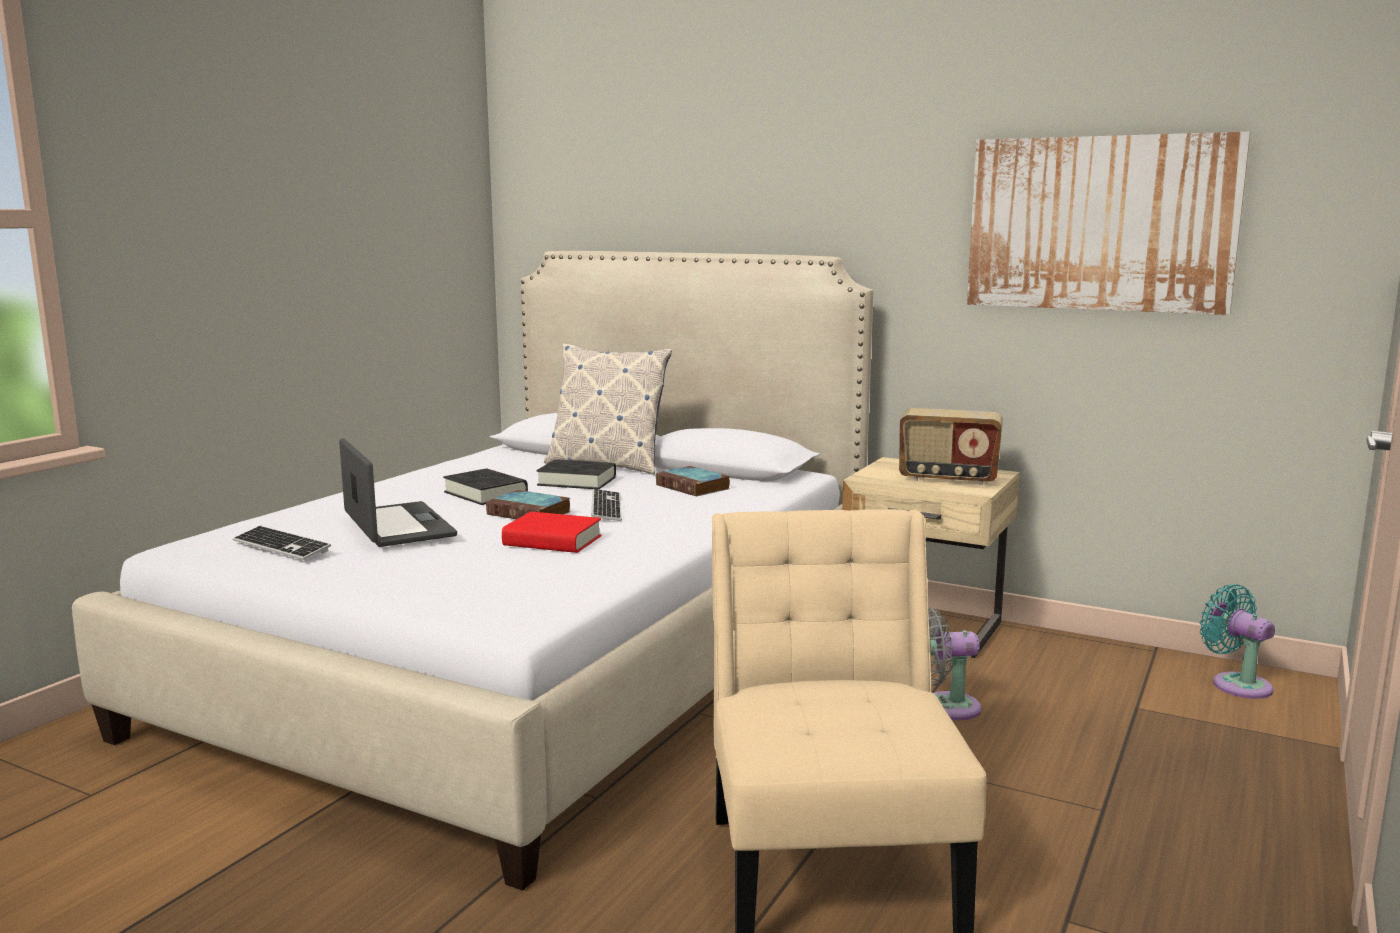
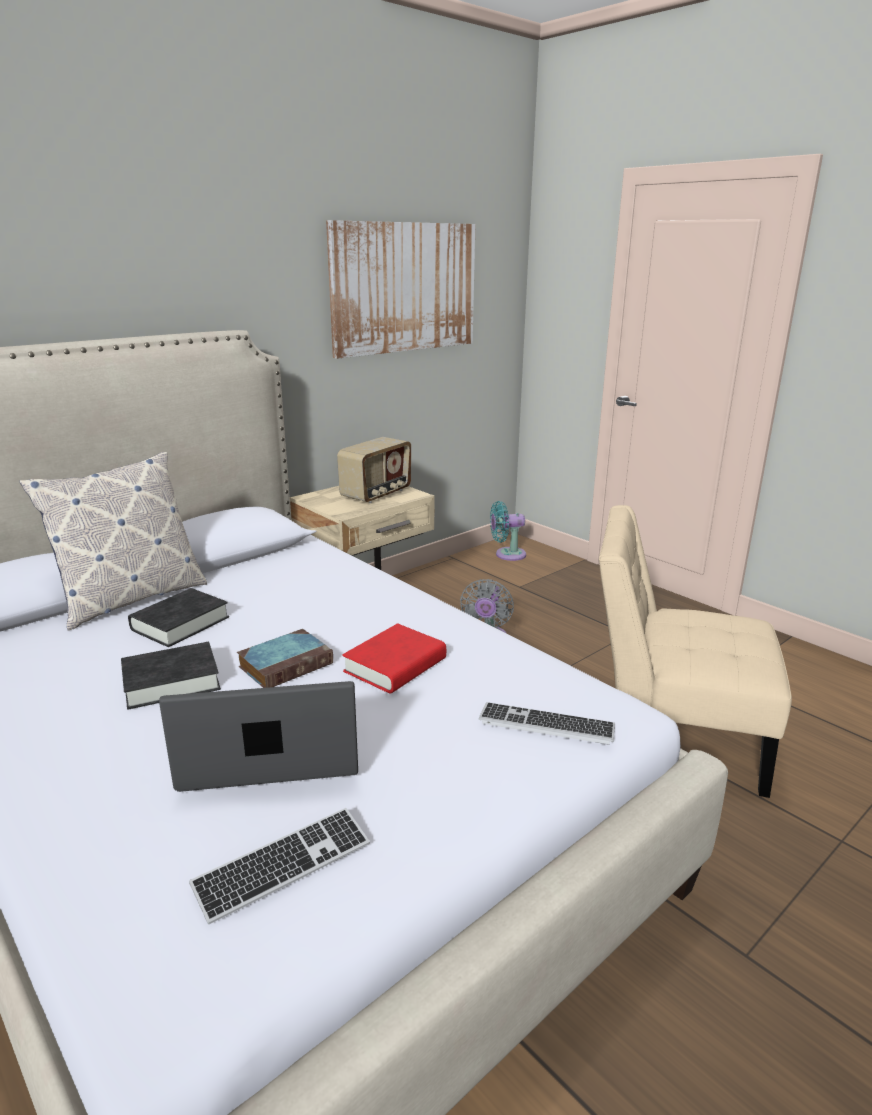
camera: 70 degrees left, 10 degrees up
(606, 507) = (303, 623): keyboard -> keyboard (546, 725)
(694, 487) = (274, 575): book -> none

